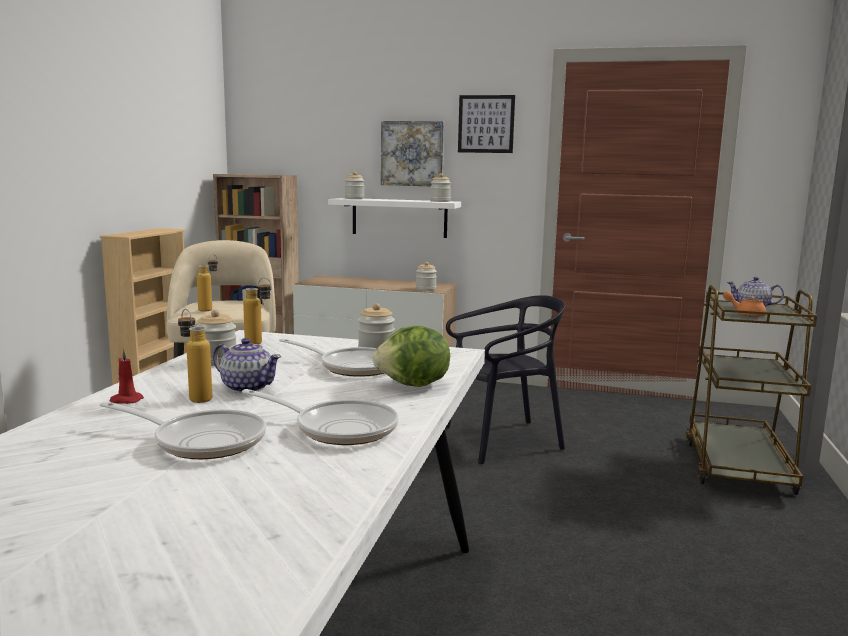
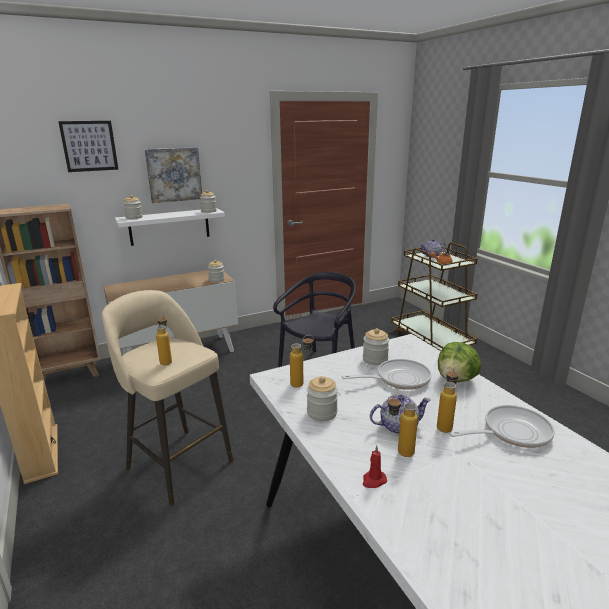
camera: 40 degrees left, 10 degrees up
(202, 441) = (494, 483): frying pan -> none
(291, 401) = (445, 425): none -> bottle
(486, 124) = (229, 148): picture -> picture (89, 146)

